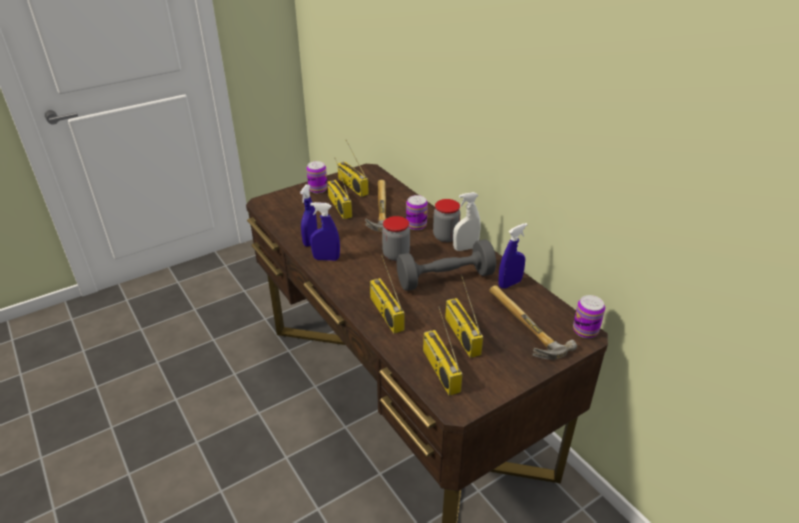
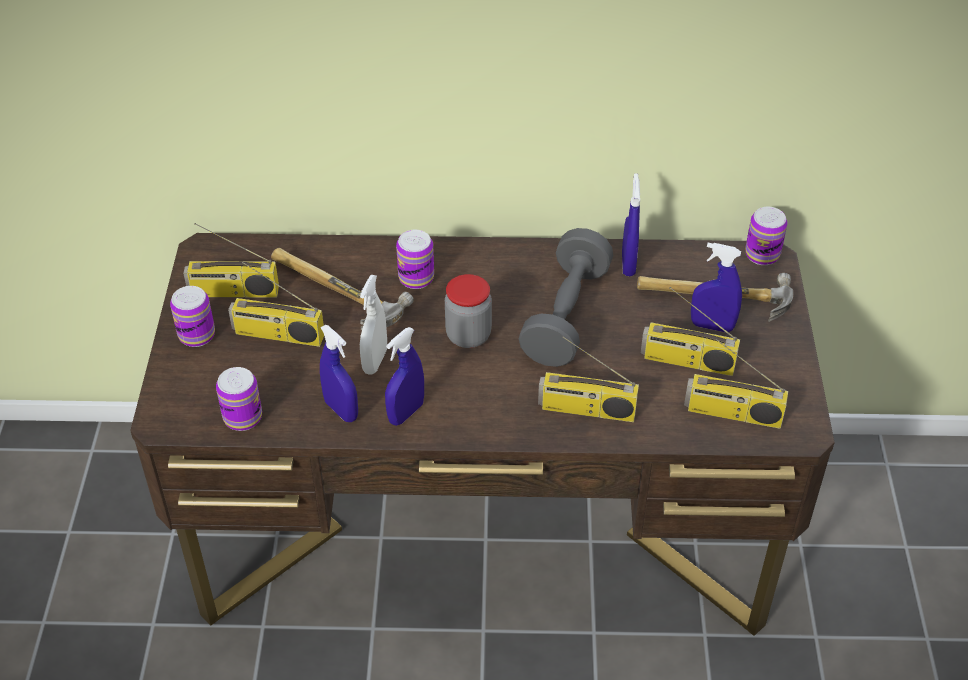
camera: 55 degrees left, 10 degrees up
(282, 219) = (243, 417): none -> can
(445, 237) = (473, 265): jar -> none
(465, 248) = (518, 261): white spray bottle -> white spray bottle (375, 361)
(500, 333) = (712, 326): none -> blue spray bottle

